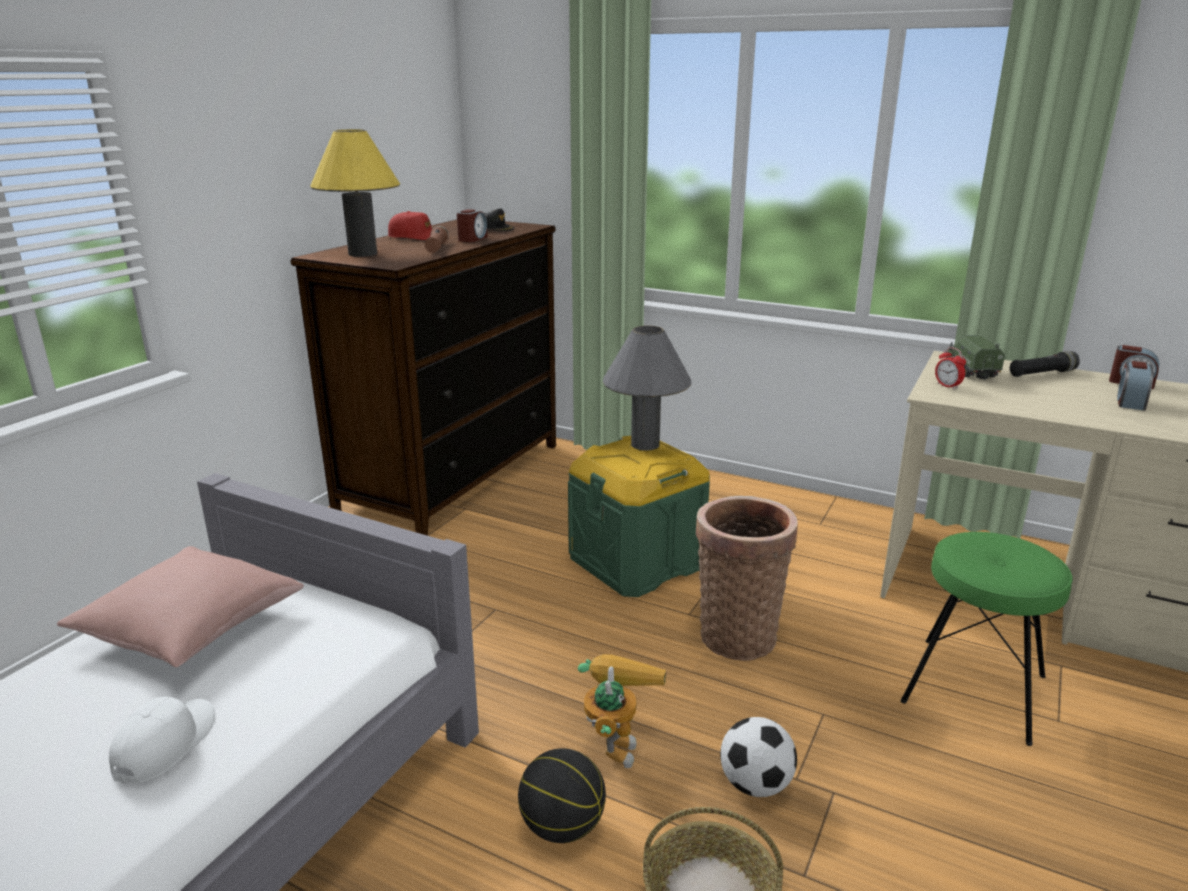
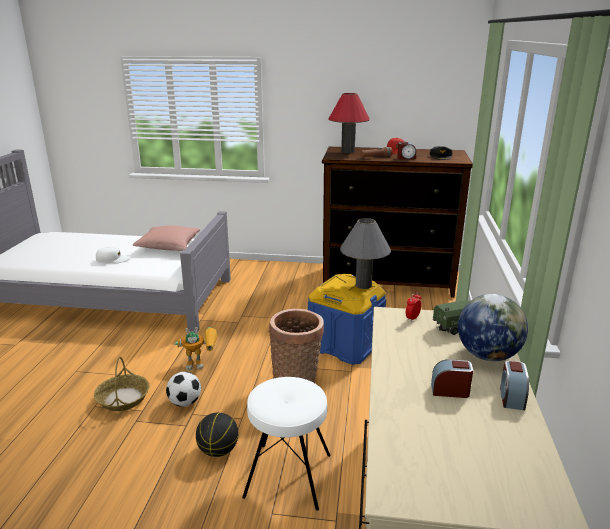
camera: 70 degrees right, 0 degrees up
(362, 253) = (348, 151): yellow table lamp -> red table lamp
(562, 826) = (152, 361): basketball -> basketball (218, 450)
(637, 561) = (345, 344): green storage box -> blue storage box
(974, 688) = (288, 475): green stool -> white stool
(1042, 374) = (487, 355): black flashlight -> globe

